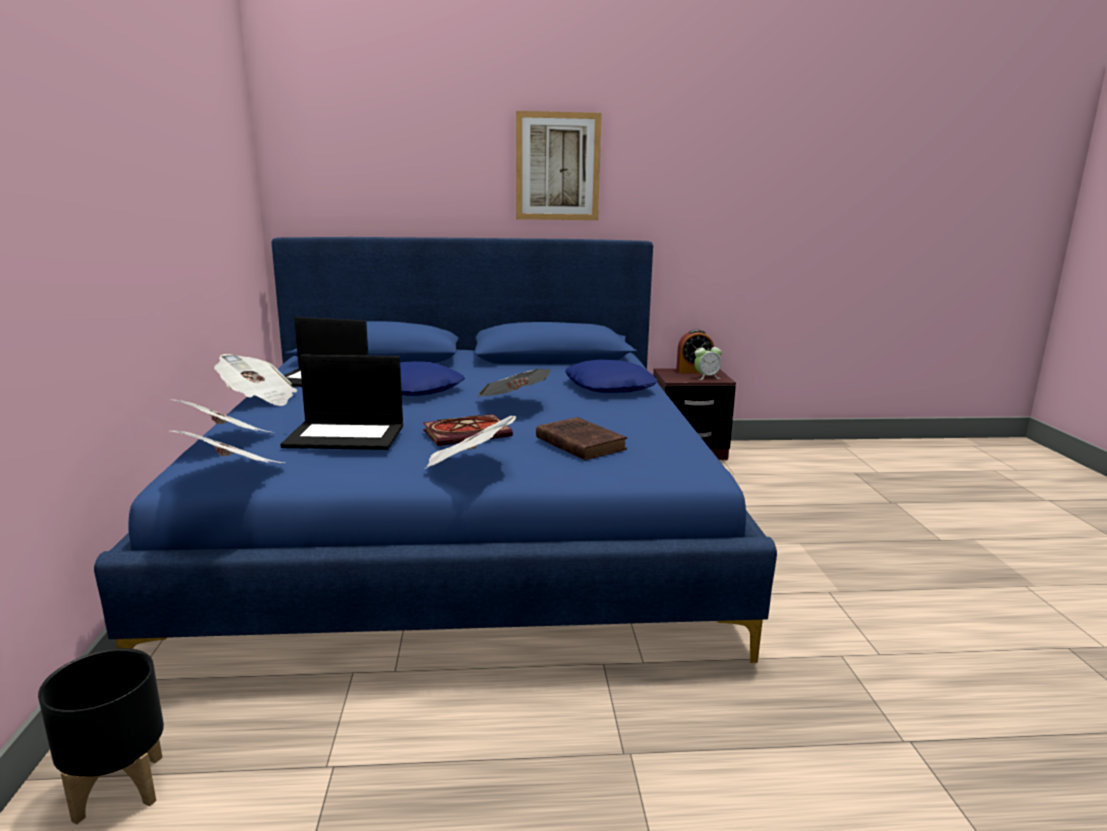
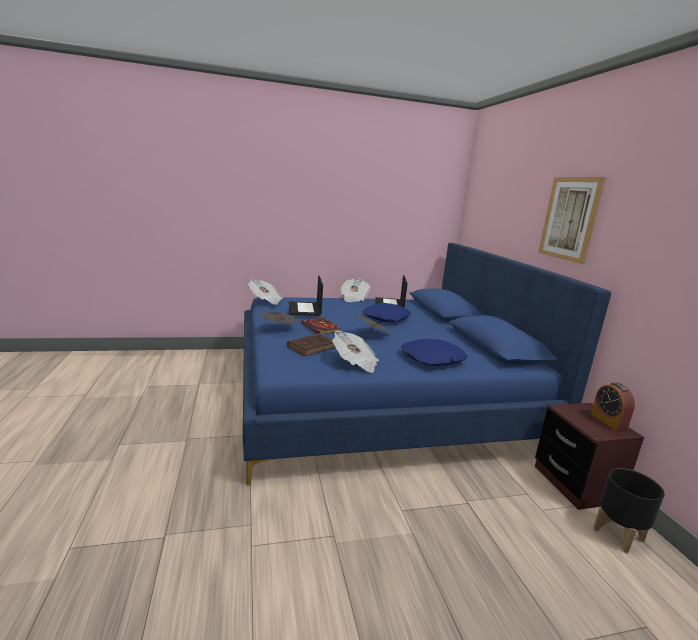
camera: 80 degrees right, 0 degrees up
(120, 787) = (200, 359): black planter -> black planter (618, 535)
(226, 439) = (300, 298): newspaper -> newspaper (355, 363)
(706, 377) = (593, 426): alarm clock -> none

